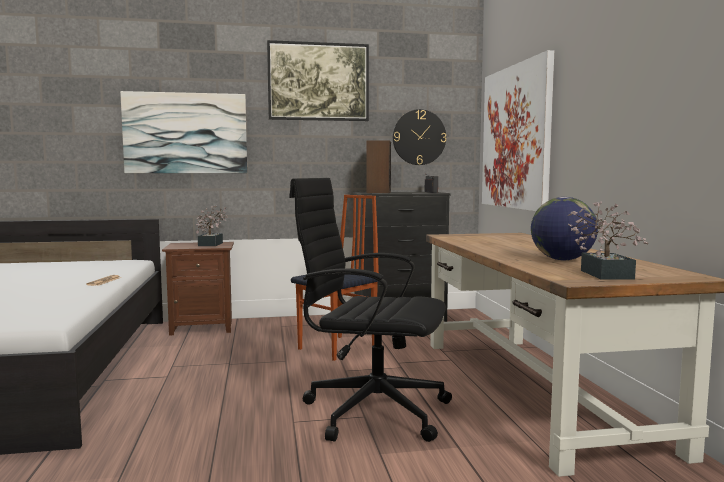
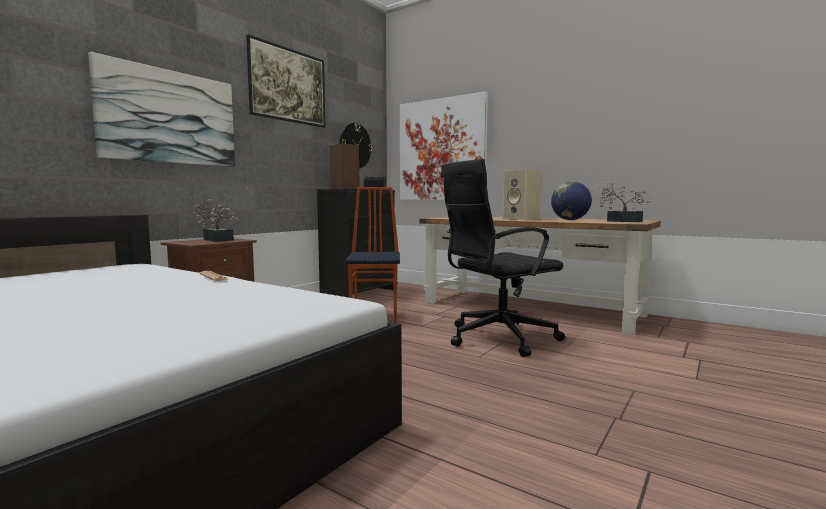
camera: 45 degrees left, 0 degrees up
(522, 249) = (522, 219): none -> beige speaker

